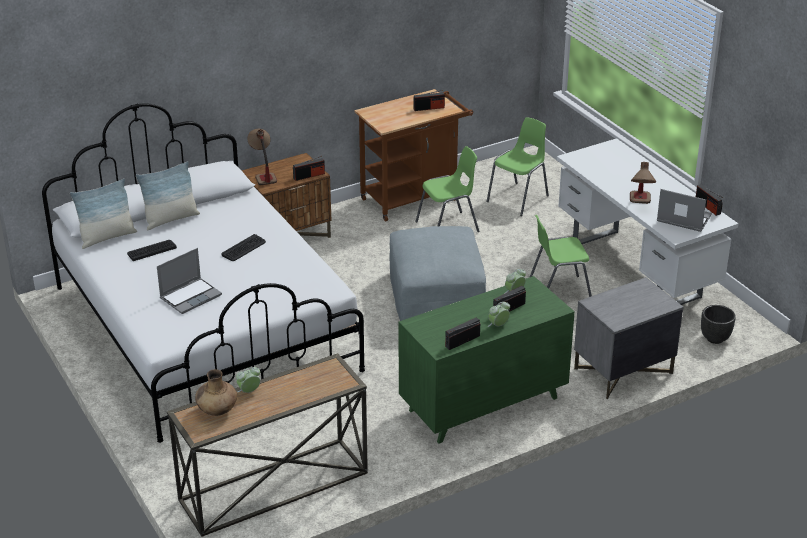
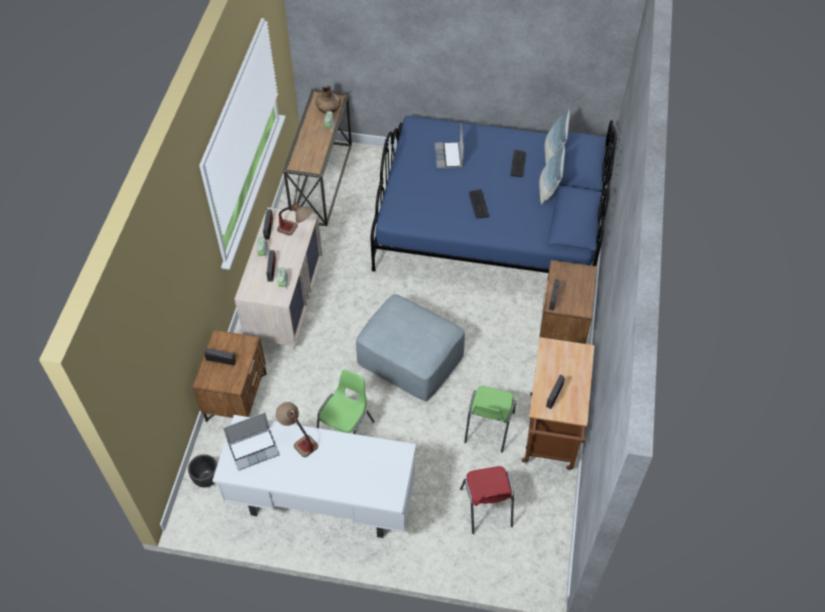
camera: 130 degrees right, 20 degrees up
(205, 328) = (489, 226): white bed -> blue bed
(263, 174) = (579, 275): table lamp -> table lamp (296, 231)
(482, 405) = (286, 304): green dresser -> beige dresser
(518, 199) = (486, 508): green chair -> red chair
(622, 371) = (236, 396): grey nightstand -> brown nightstand
(708, 207) = (250, 480): radio -> radio (221, 360)

